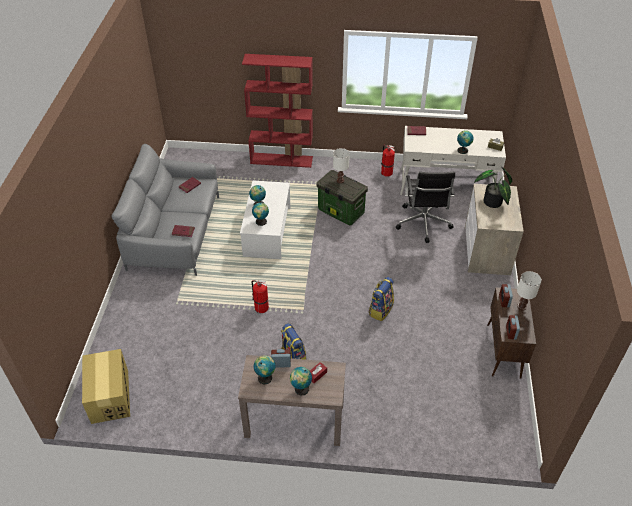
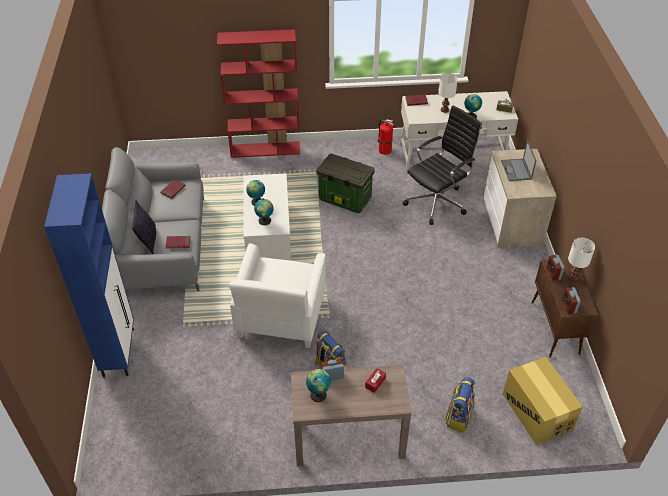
camera: 10 degrees left, 0 degrees up
(110, 396) = (130, 443): cardboard box -> cardboard box (537, 412)
(118, 318) = (119, 351): none -> blue cabinet
(159, 226) = (148, 240): none -> pillow
(260, 307) = (280, 317): fire extinguisher -> white armchair
(300, 389) = (361, 401): globe -> none
(340, 181) = (342, 165): white table lamp -> white table lamp (444, 110)
(380, 310) = (414, 302): backpack -> backpack (458, 416)
(423, 224) = (437, 202): black office chair -> black office chair turned 120 degrees counterclockwise
(492, 203) = (516, 170): potted plant -> laptop

